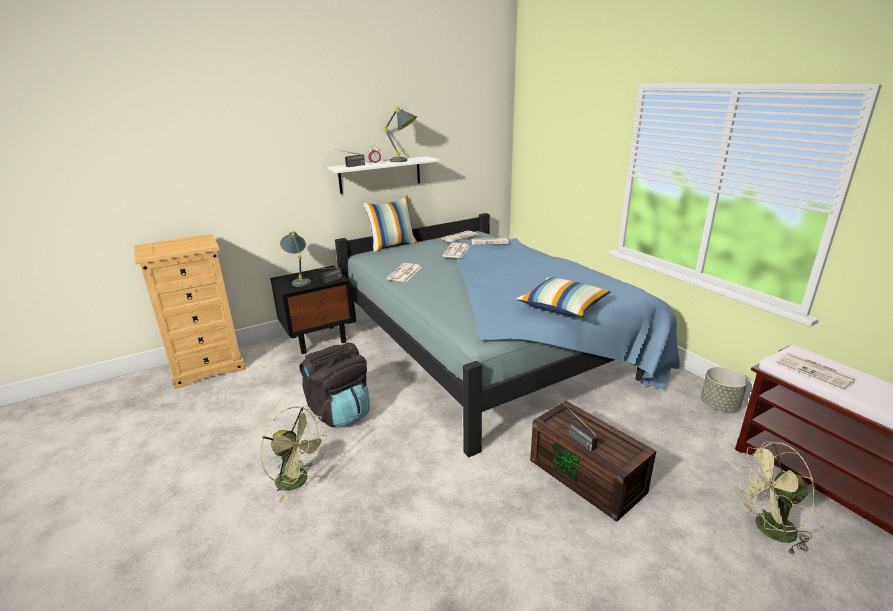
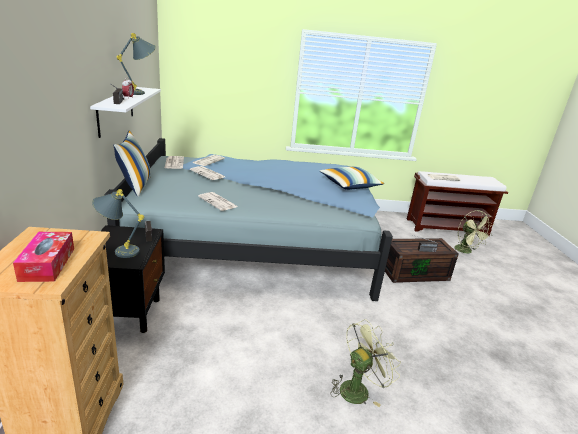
camera: 65 degrees left, 0 degrees up
(167, 249) = (47, 264): none -> tissue box
(340, 412) = (278, 338): black backpack -> none
(719, 405) = (381, 217): grey planter -> none
(767, 530) = (466, 251): green fan -> green fan turned 45 degrees counterclockwise

